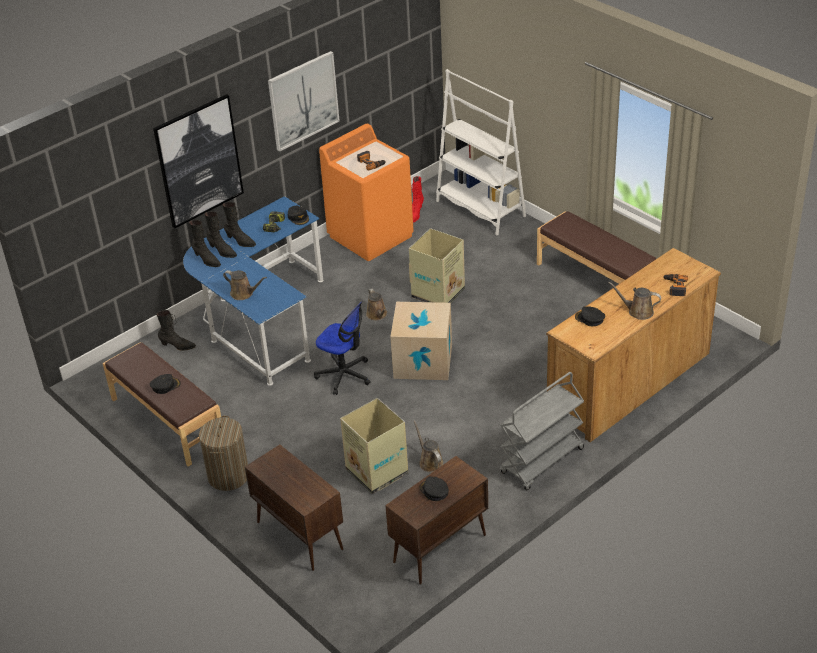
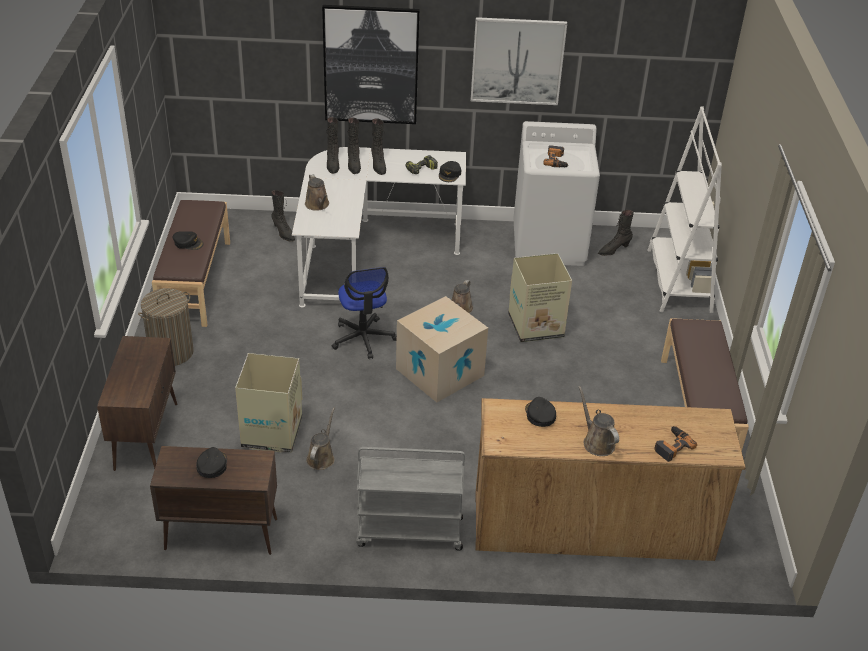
camera: 40 degrees right, 0 degrees up
(259, 319) = (367, 252): blue desk -> white desk
(371, 236) = (549, 244): orange washing machine -> white washing machine
(416, 214) = (613, 250): red boot -> black boot

